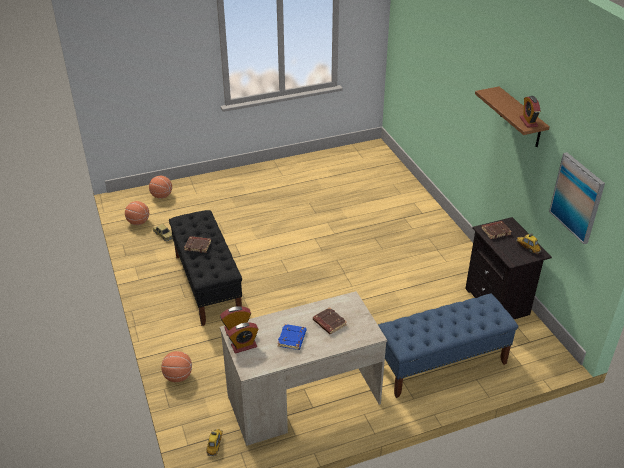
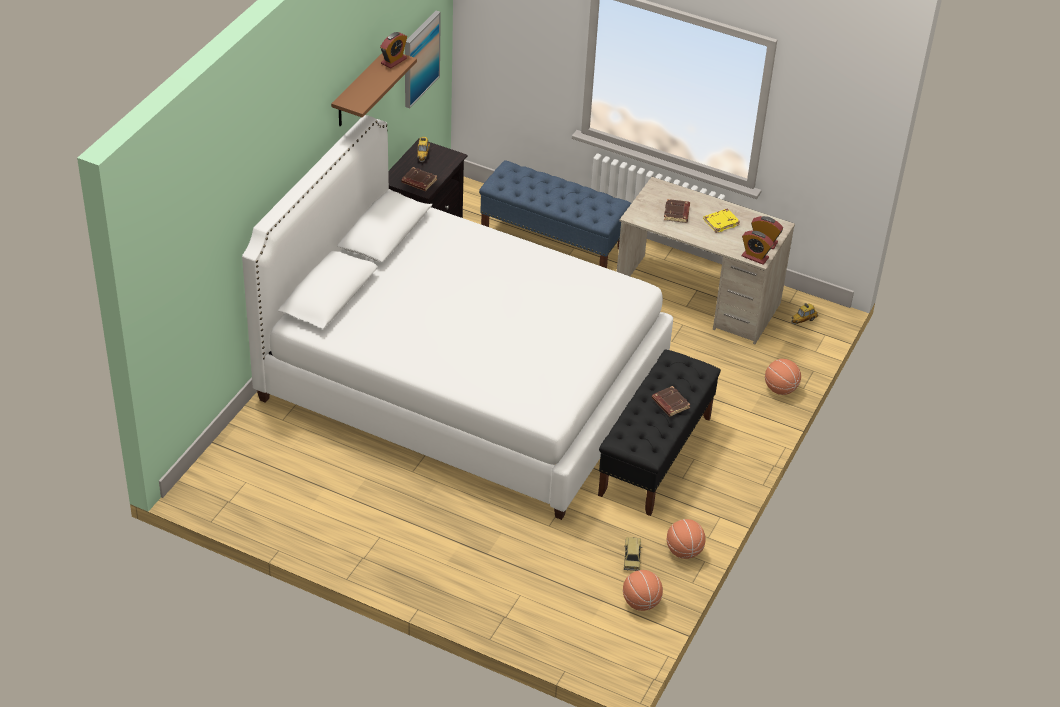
camera: 135 degrees left, 5 degrees up
(162, 196) = (567, 626): basketball -> basketball (684, 551)
(292, 339) = (721, 222): blue book -> yellow book
(350, 250) = (463, 383): none -> white bed

